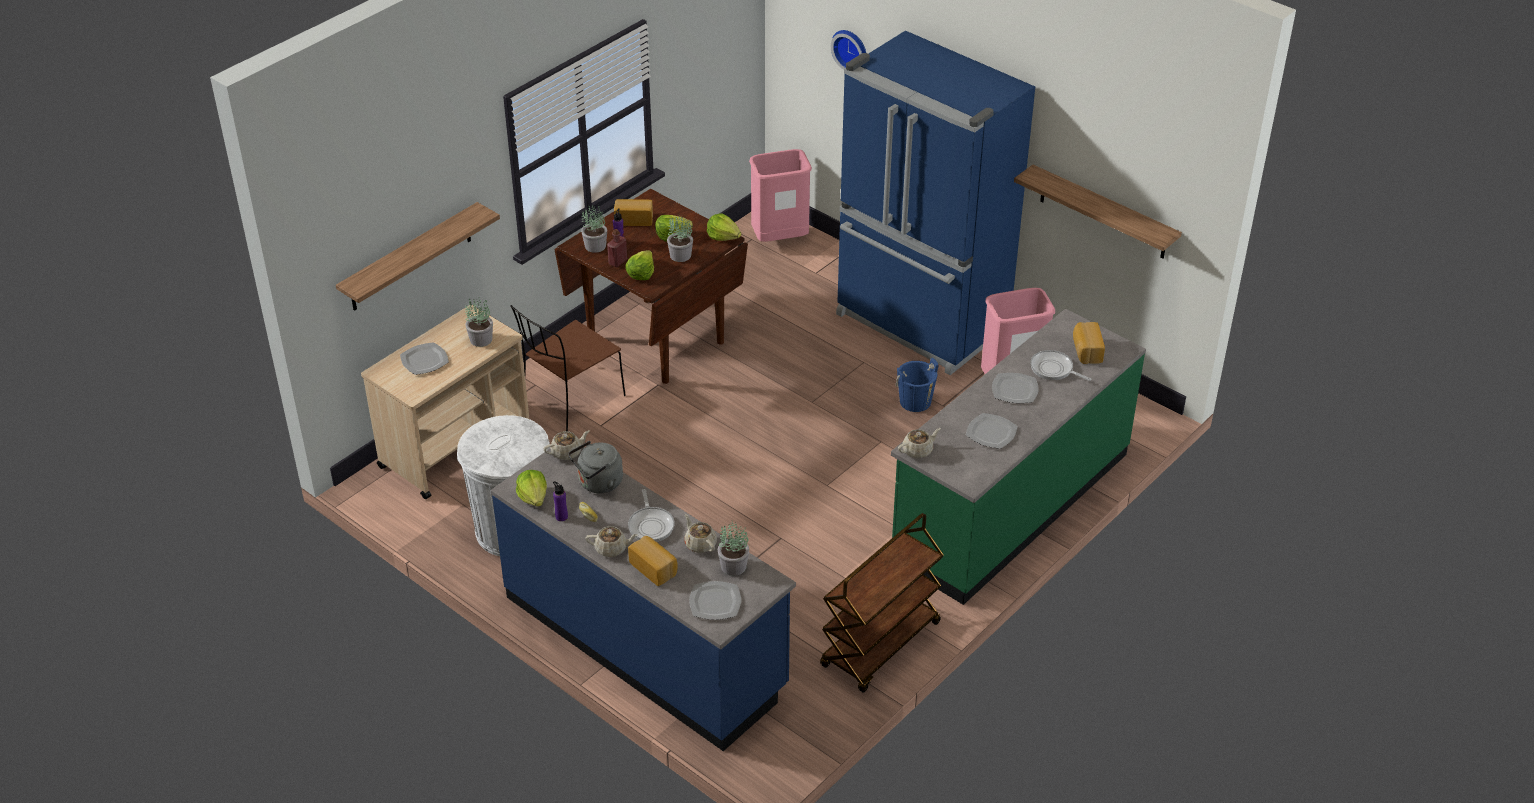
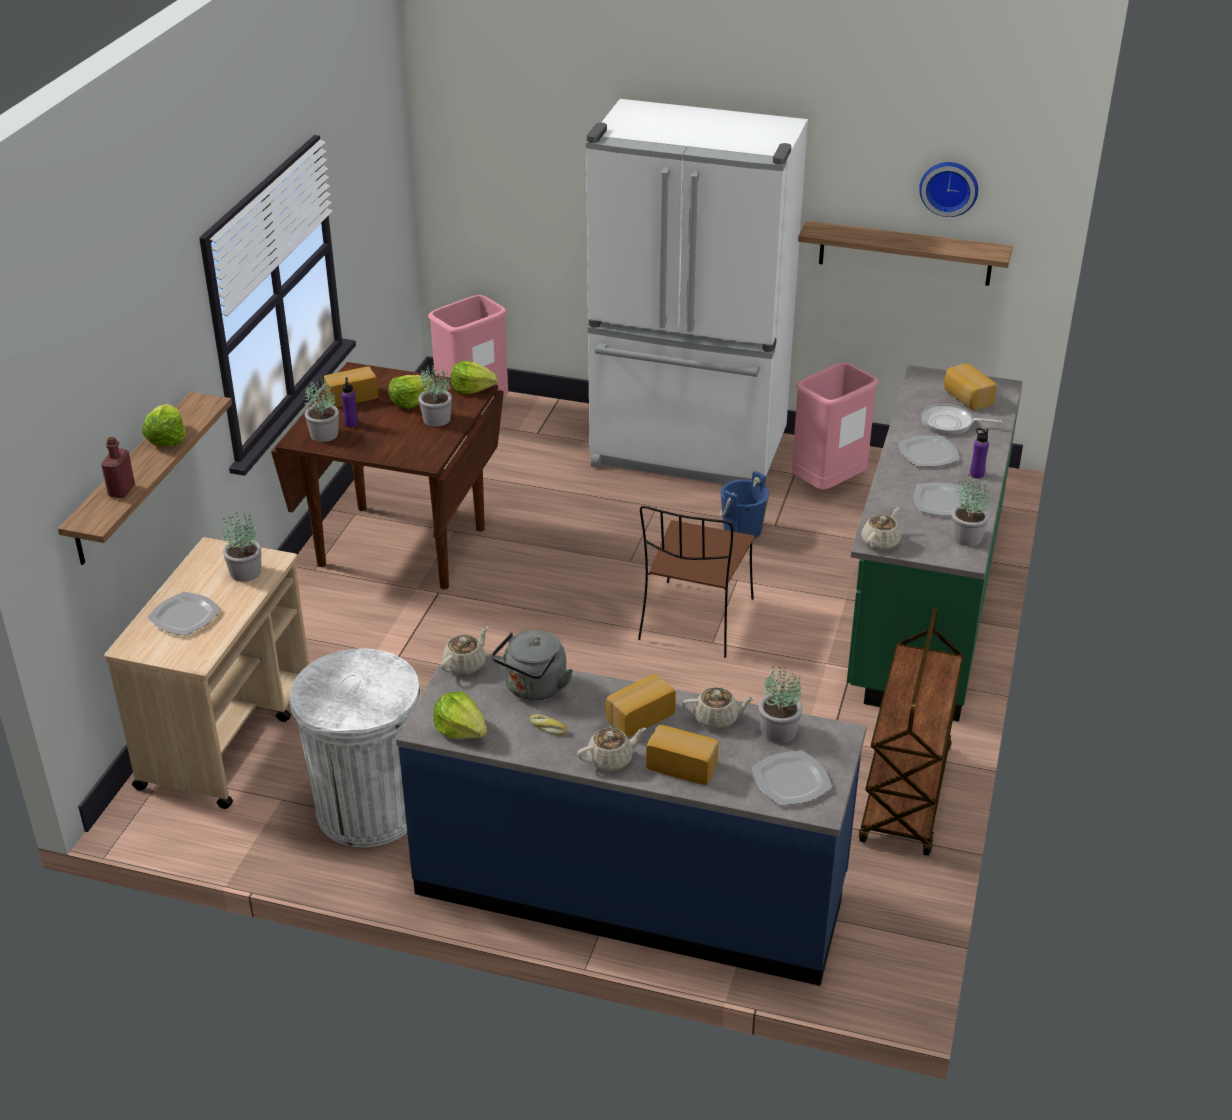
camera: 25 degrees left, 5 degrees down
(561, 517) = (516, 742): purple bottle -> purple bottle (976, 474)
(571, 400) = (342, 638): brown chair -> brown chair (695, 621)
(617, 262) = (365, 444): red bottle -> red bottle (121, 490)
(641, 273) = (403, 448): lettuce -> lettuce (166, 438)
(651, 525) = (638, 716): frying pan -> bread
(700, 544) = (717, 719): beige teapot -> beige teapot turned 150 degrees clockwise
(851, 49) = (541, 147): wall clock -> wall clock (949, 187)
(920, 324) = (688, 453): blue fridge -> white fridge
(984, 466) = (966, 537): none -> potted plant

